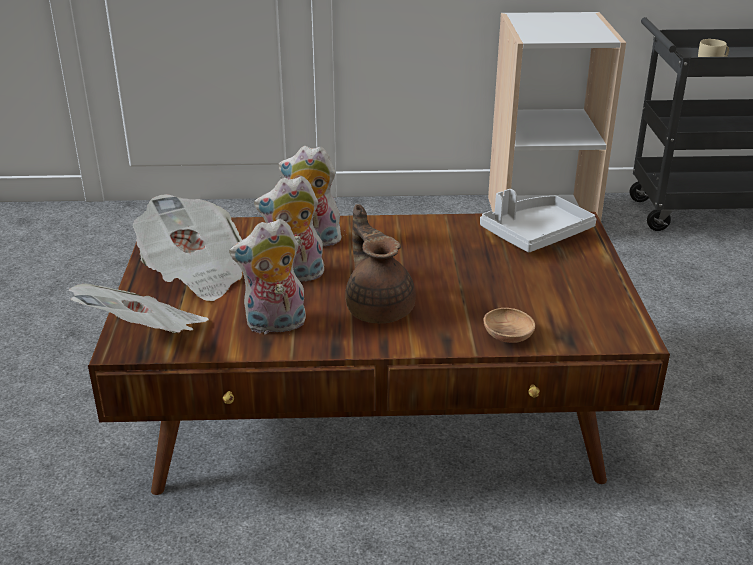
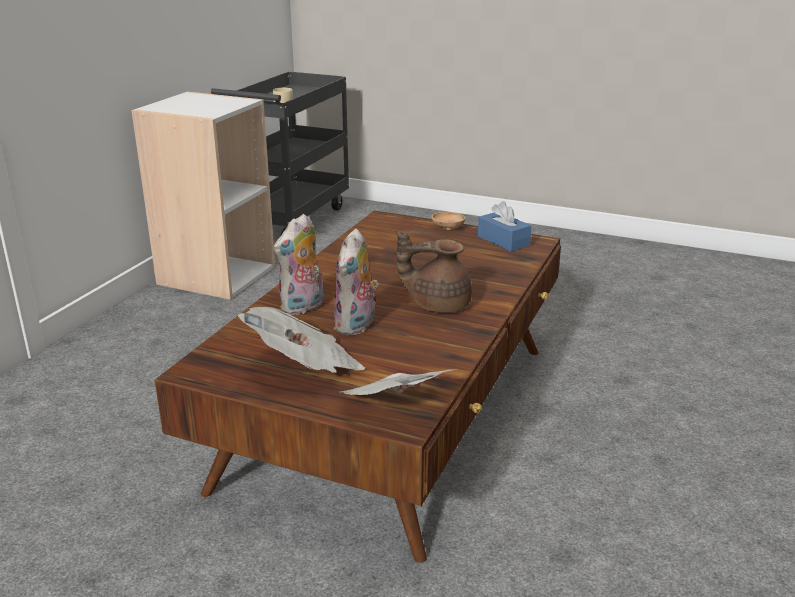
camera: 65 degrees left, 5 degrees down
(275, 325) = (429, 348): plush toy -> none
(507, 337) = (510, 273): brown bowl -> brown bowl (448, 228)
(535, 234) = (386, 233): grey tray -> none
(603, 312) = (503, 241): none -> blue tissue box

